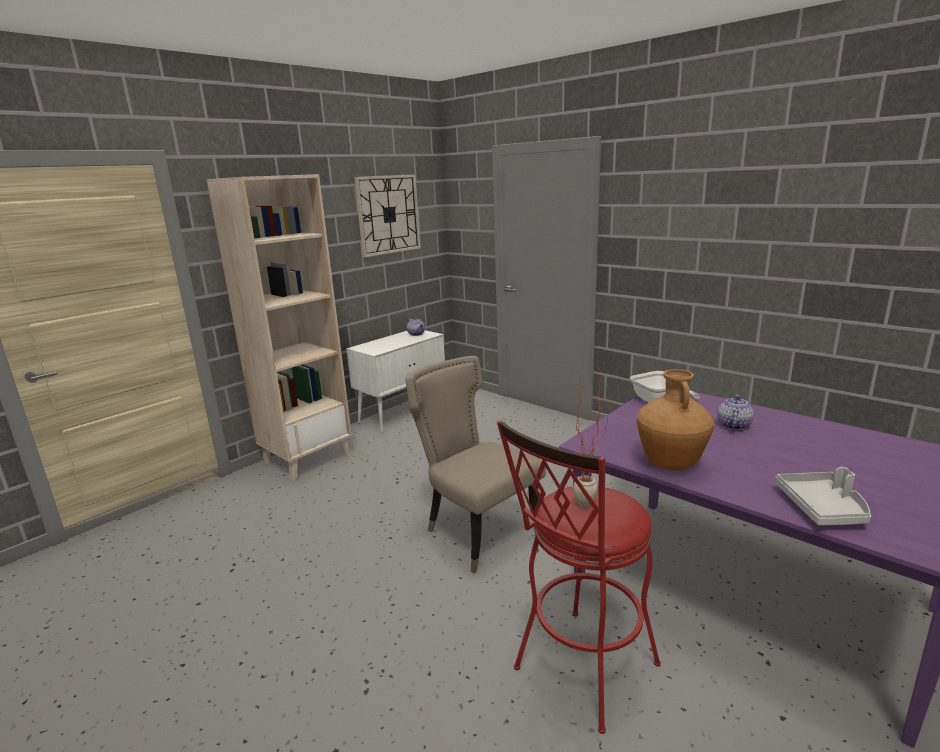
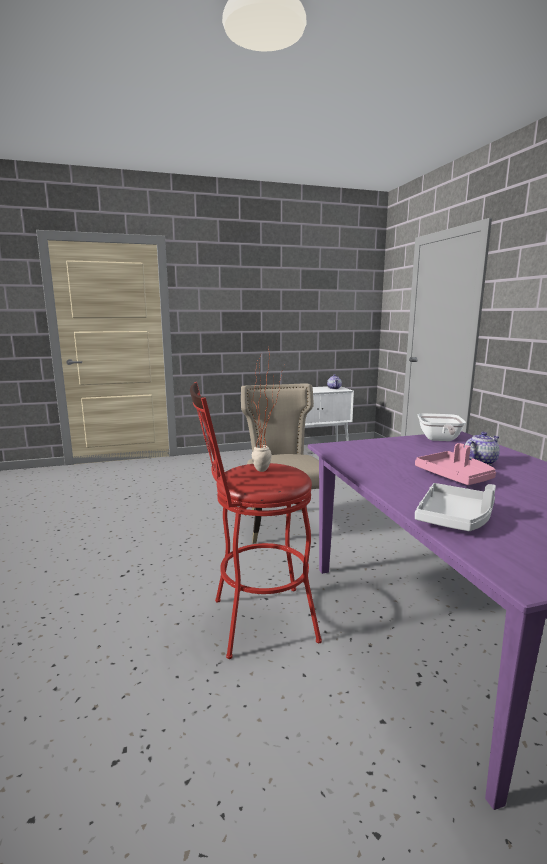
camera: 30 degrees right, 5 degrees down
(307, 459) = (225, 459): beige bookcase -> none
(388, 214) = (326, 293): wall clock -> none
(671, 465) = (370, 468): brown vase -> none
(745, 452) = (455, 476): none -> pink tray

